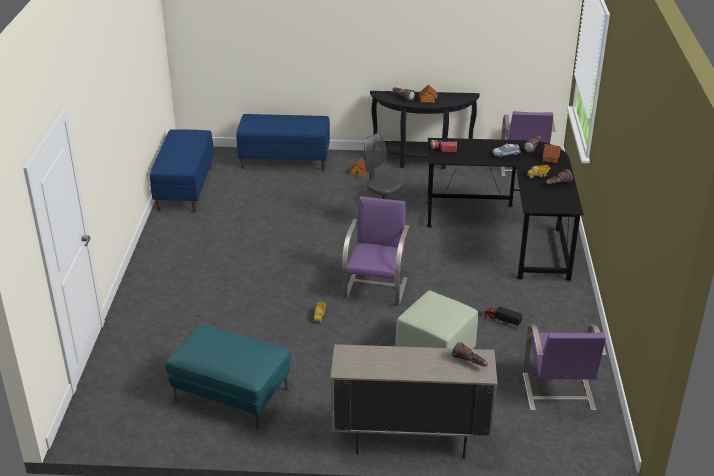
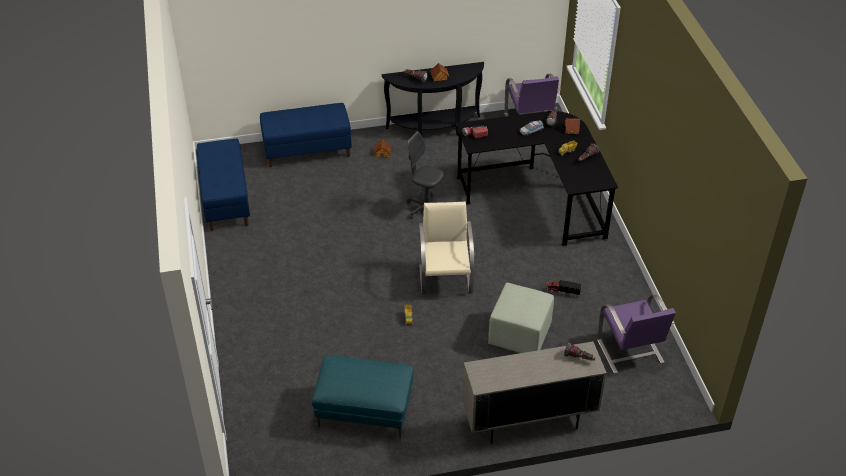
camera: 15 degrees left, 10 degrees up
(376, 288) = (446, 278): purple chair -> beige chair

